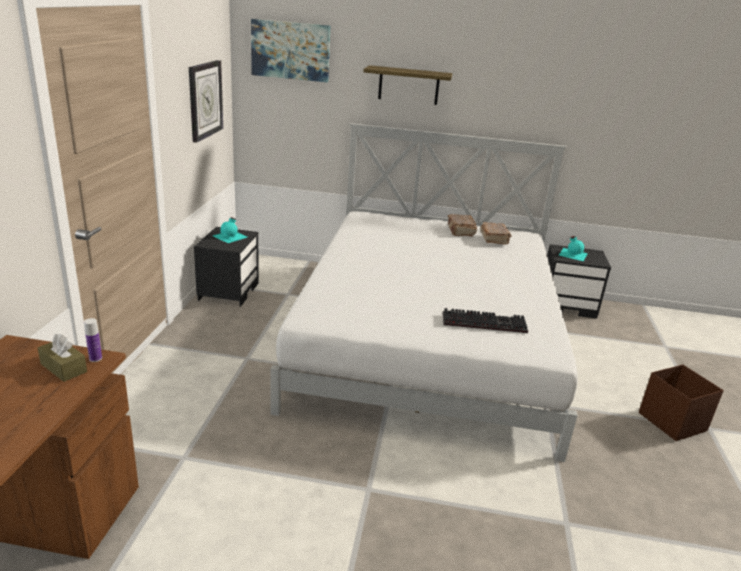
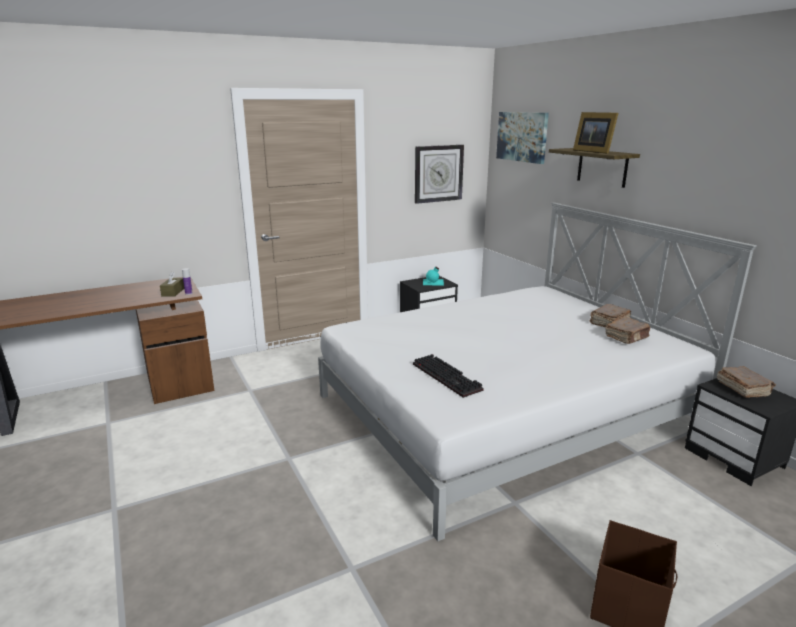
camera: 55 degrees right, 5 degrees down
(413, 71) = (593, 151): none -> picture frame
(572, 254) = (742, 389): turquoise bottle -> brown book

